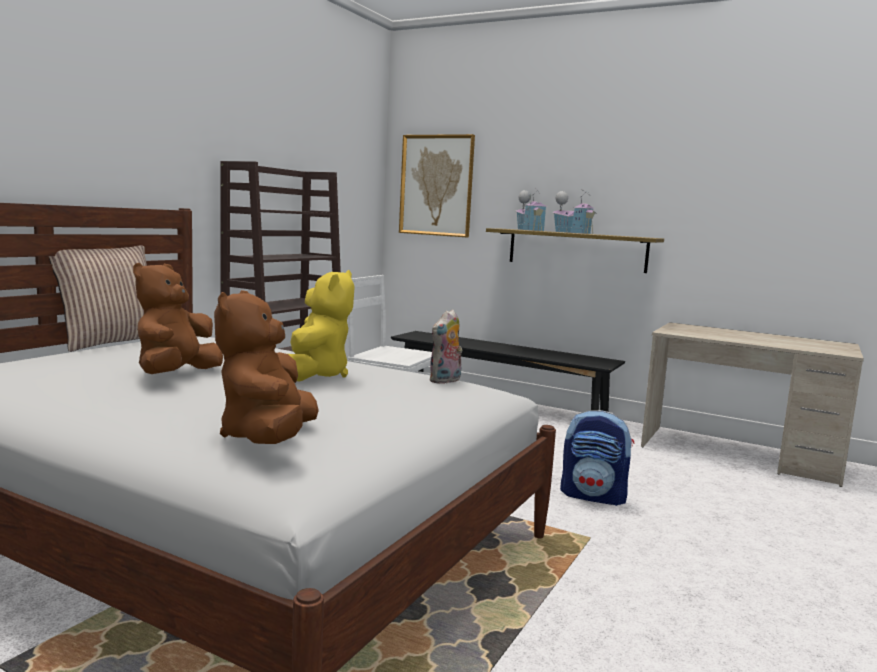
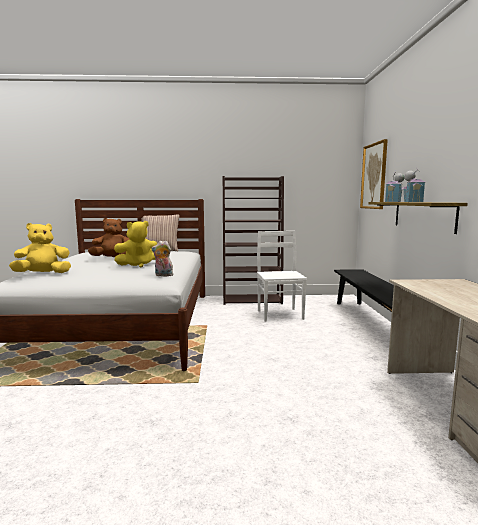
camera: 60 degrees right, 0 degrees up
(268, 439) = (43, 274): brown plush toy -> yellow plush toy
(594, 496) = (262, 374): backpack -> none

